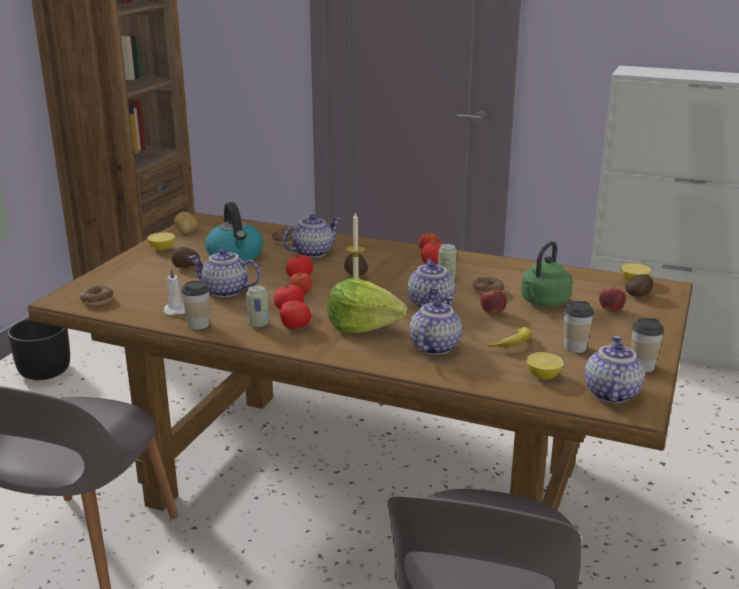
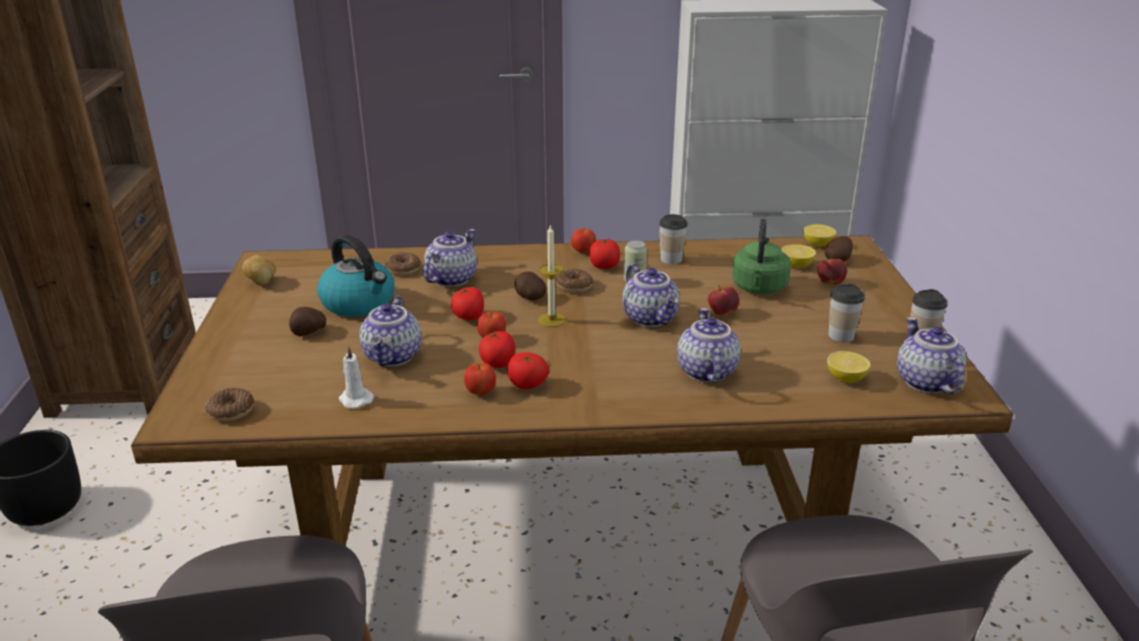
camera: 25 degrees left, 5 degrees up
(162, 248) = (250, 313): lemon -> lemon (796, 265)
(198, 325) = (405, 412): cup -> cup (671, 259)
(225, 291) = (394, 357): teapot -> teapot turned 75 degrees counterclockwise
(258, 324) = (480, 392): can -> apple
(363, 326) = (604, 364): lettuce -> none
(487, 291) = (692, 288): donut -> donut (574, 286)
(514, 344) = (780, 347): banana -> none

